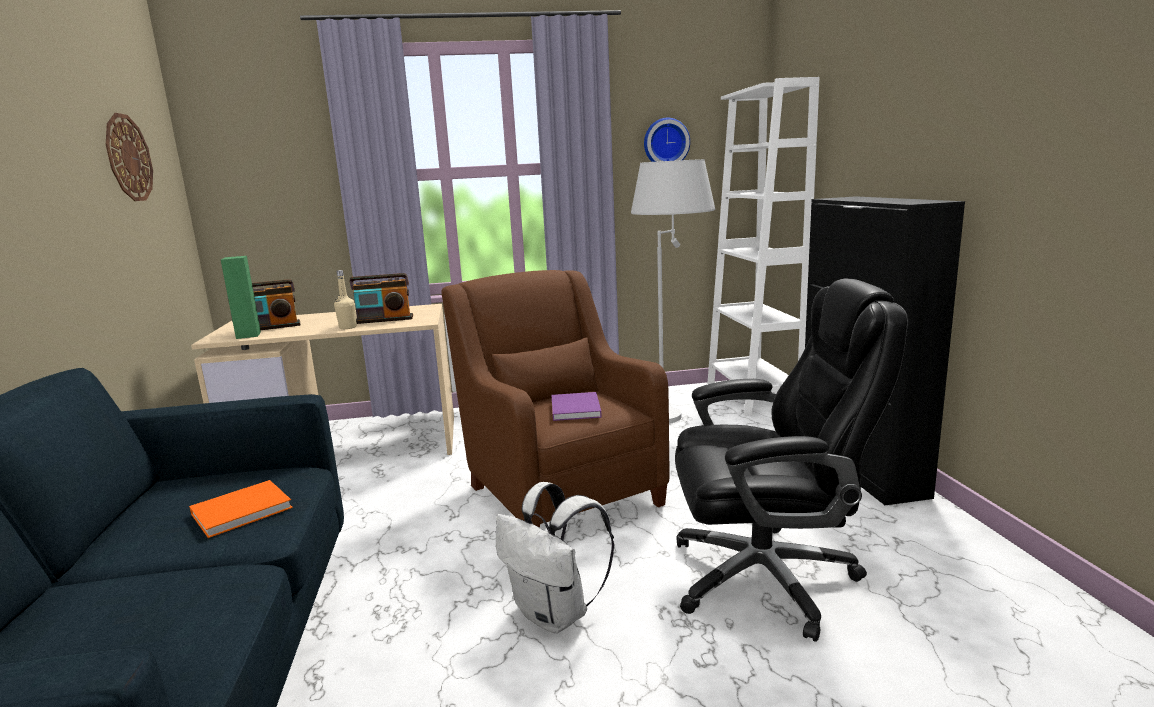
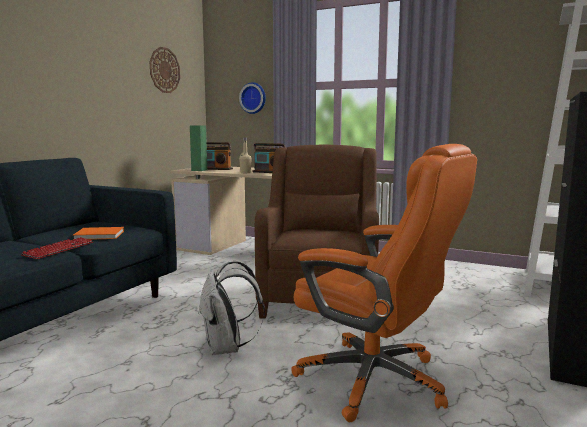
camera: 35 degrees right, 5 degrees down
(231, 569) = (59, 249): none -> keyboard
(575, 409) = (316, 235): purple book -> none
(665, 143) = (505, 62): wall clock -> wall clock (253, 98)
(674, 410) = (469, 279): white floor lamp -> none
(767, 577) = (376, 381): black office chair -> orange office chair

